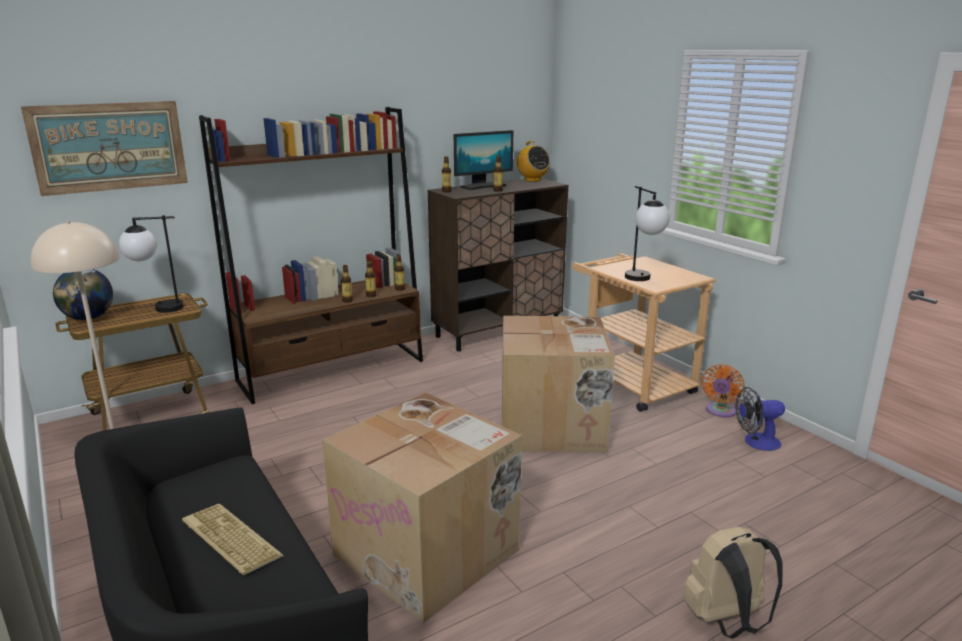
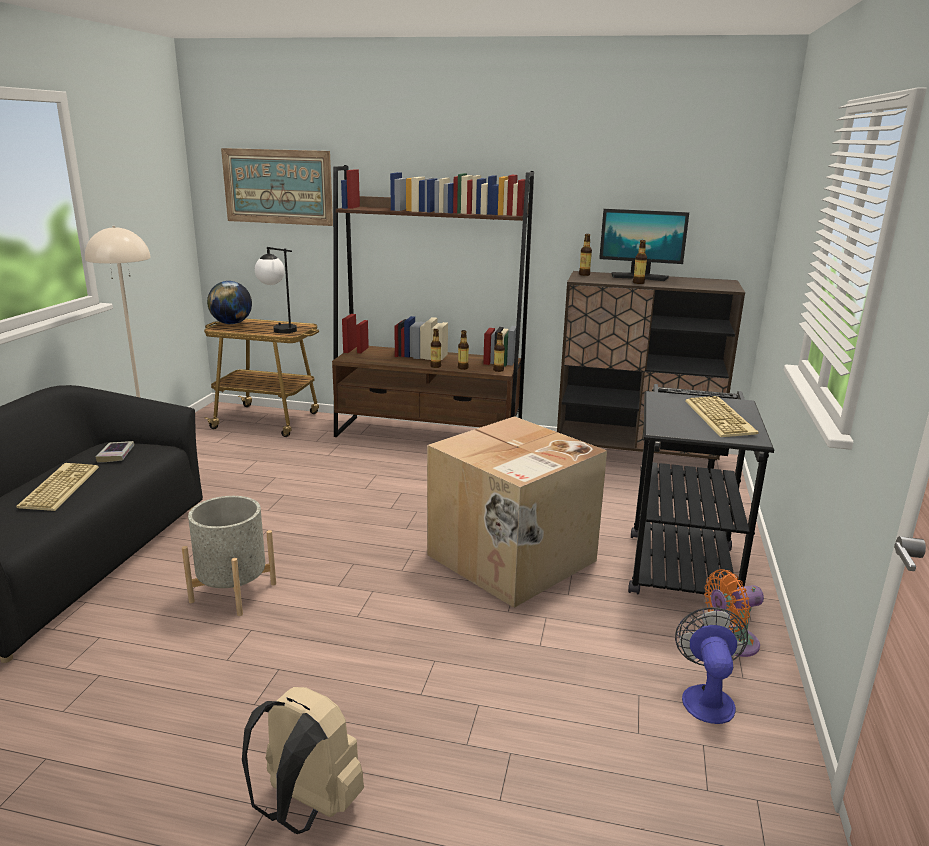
camera: 45 degrees right, 0 degrees up
(208, 487) = (116, 455): none -> book
(429, 552) = (233, 592): cardboard box -> grey planter
(532, 180) = (718, 281): radio -> none
(631, 382) = (680, 562): beige cart -> black cart
(643, 280) = (668, 419): table lamp -> none
(660, 271) = (721, 418): none -> keyboard
(756, 442) = (706, 697): fan -> fan turned 60 degrees clockwise

